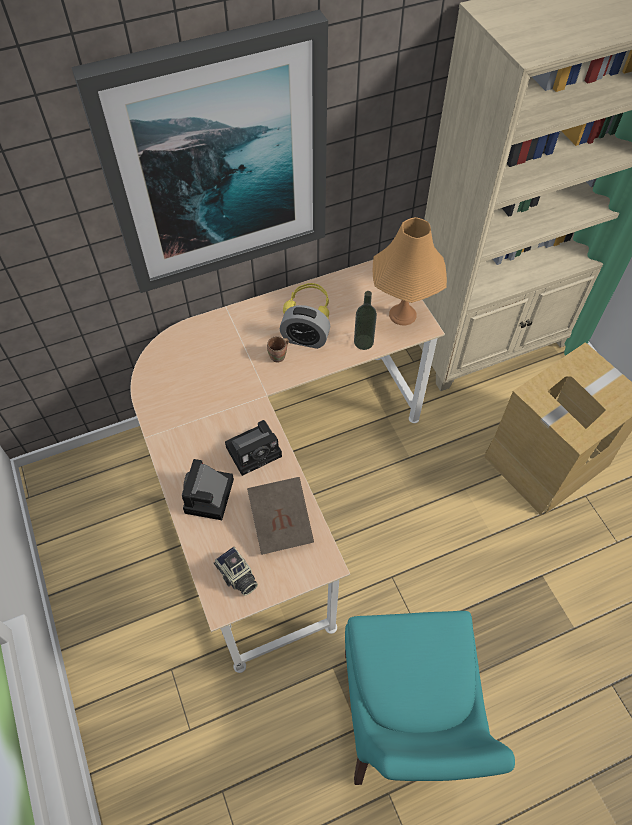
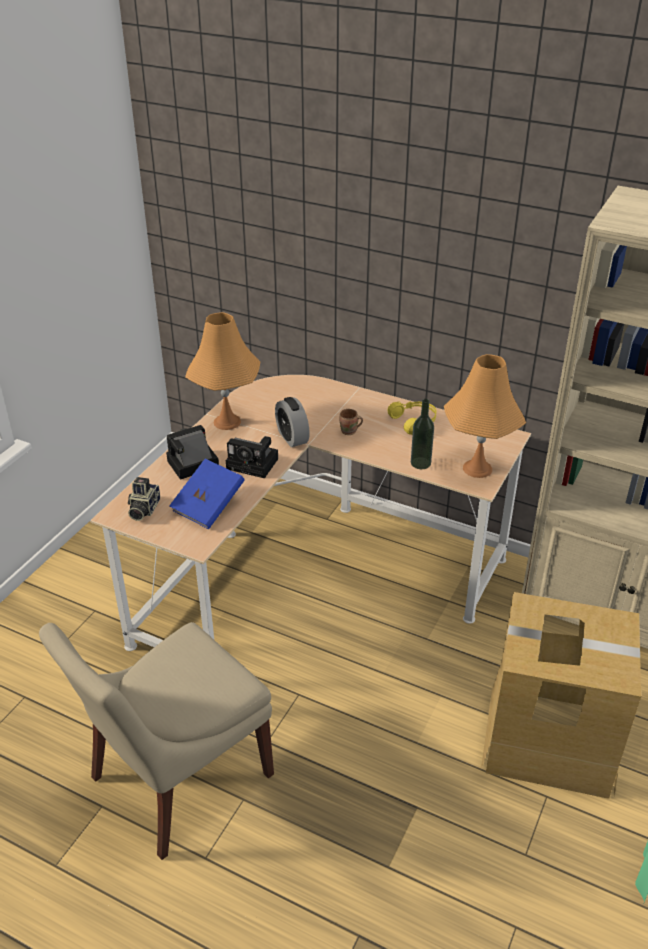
camera: 50 degrees right, 20 degrees down
(174, 430) = (227, 422): none -> orange table lamp
(217, 161) = (380, 237): picture -> none
(281, 522) = (208, 506): brown book -> blue book
(305, 339) = (382, 435): alarm clock -> alarm clock (292, 437)
(405, 719) = (176, 780): turquoise chair -> beige chair

